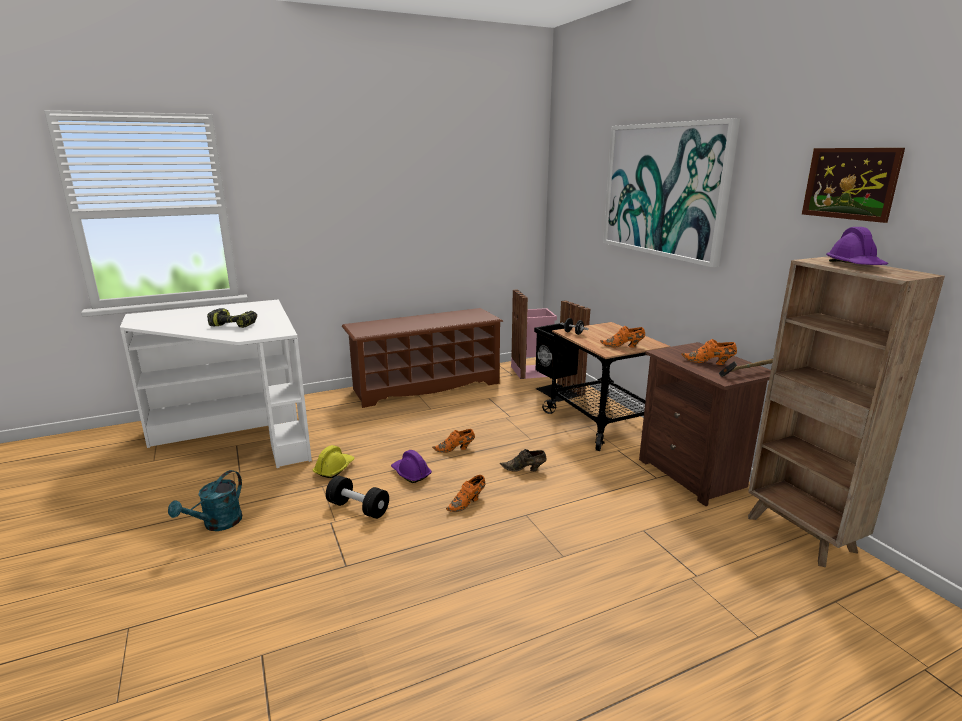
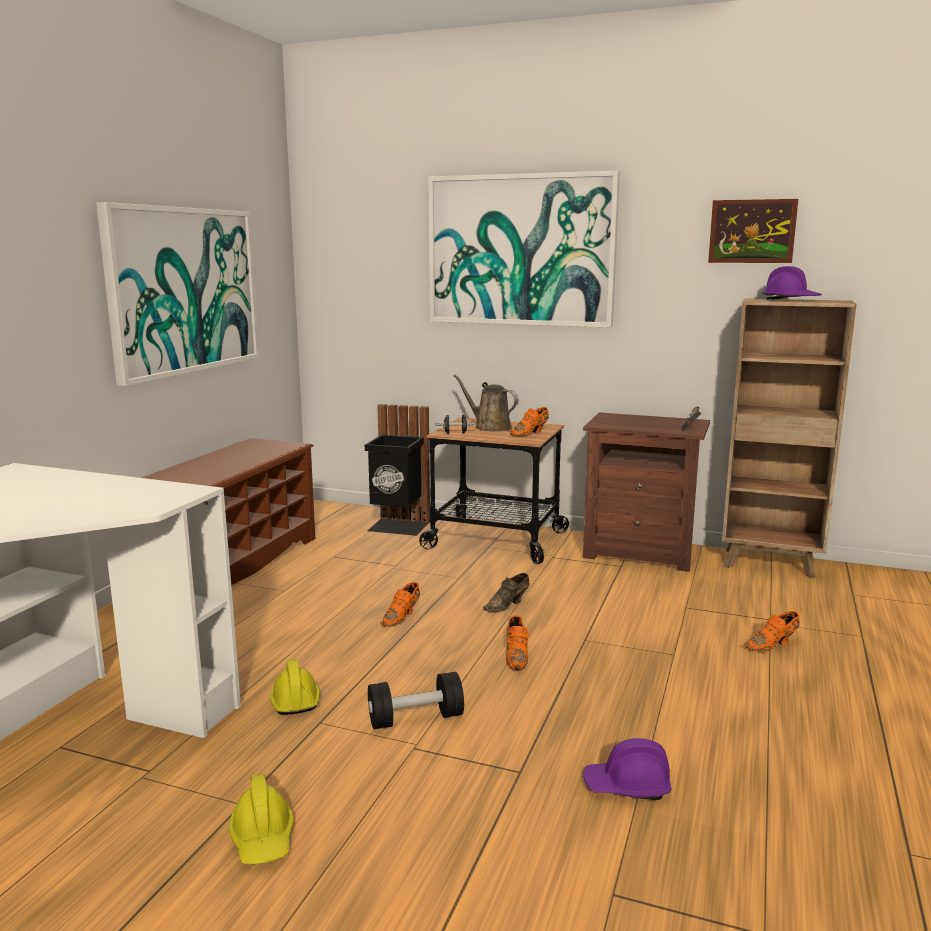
camera: 45 degrees left, 5 degrees down
(217, 524) = (263, 837): turquoise watering can -> yellow hard hat
(235, 325) = (67, 502): power drill -> none
(410, 473) = (402, 660): purple hard hat -> purple hard hat (627, 786)
(432, 208) = (184, 290): none -> picture
(532, 371) = (328, 515): pink trash can -> none
(609, 334) = (490, 427): none -> brown watering can
(709, 363) = (650, 424): orange shoe -> orange shoe (773, 645)

